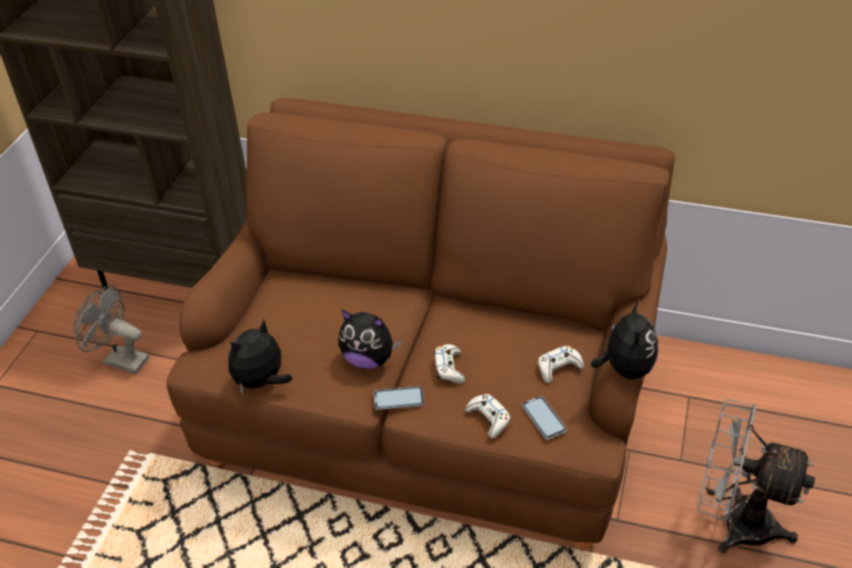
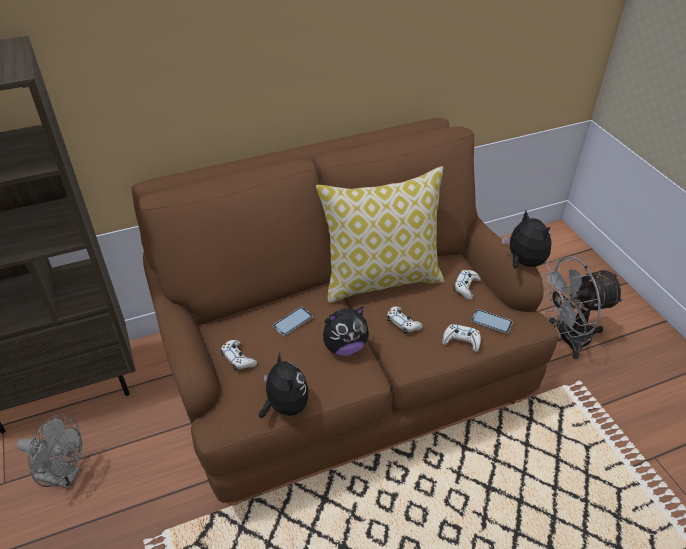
camera: 40 degrees left, 0 degrees up
(119, 359) = (65, 476): grey fan -> grey fan turned 150 degrees counterclockwise
(261, 382) = (285, 406): plush toy -> plush toy turned 150 degrees clockwise
(263, 316) = (238, 358): none -> white game controller
(399, 399) = (392, 361): phone -> phone (292, 322)
(479, 312) = (382, 279): none -> pillow

